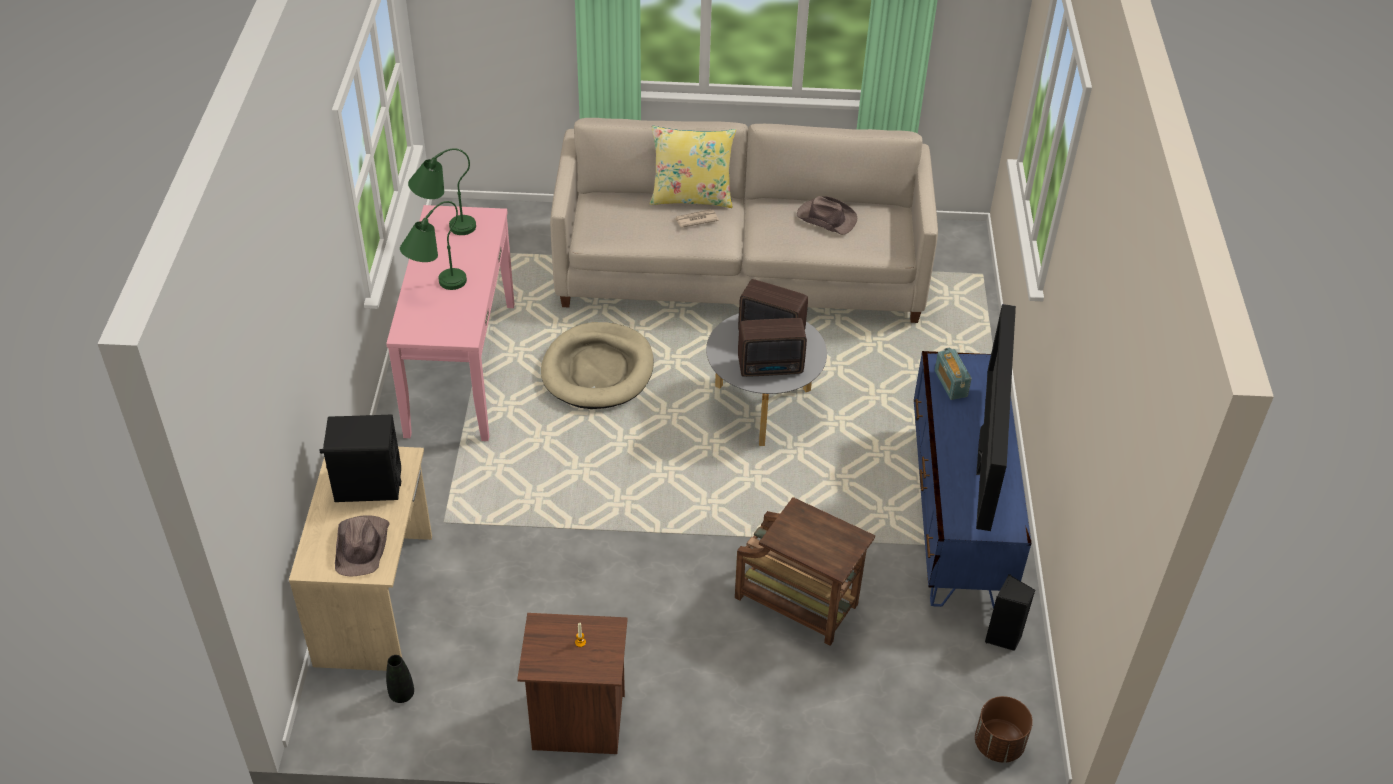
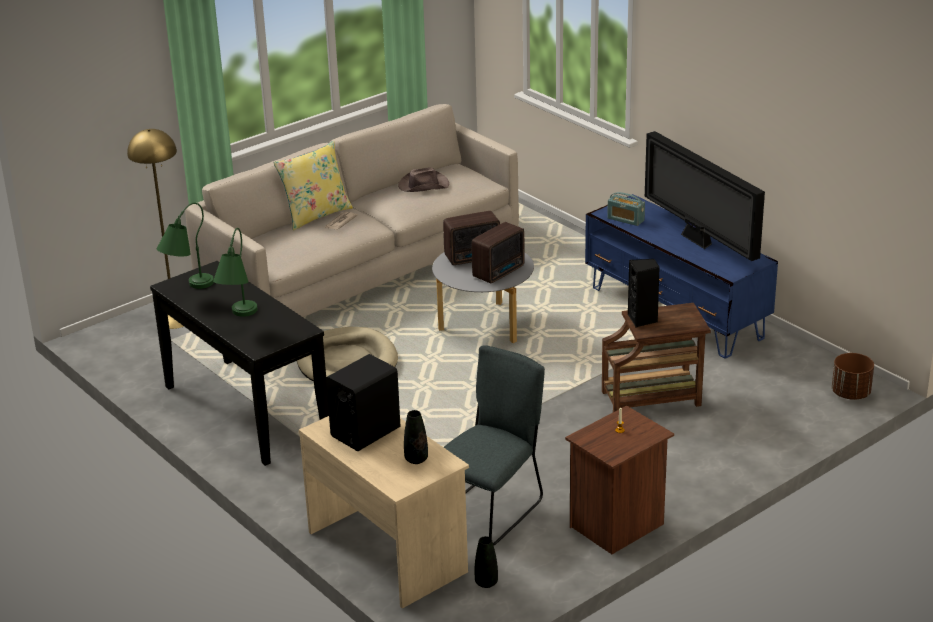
camera: 40 degrees left, 15 degrees down
(362, 546) = (416, 459): brown hat -> black vase
(460, 368) = (245, 411): pink console table -> black console table
(505, 618) = (490, 508): none -> grey chair
(529, 232) = (174, 320): none -> yellow floor lamp
(1003, 637) = (782, 350): black speaker -> black speaker (643, 319)

